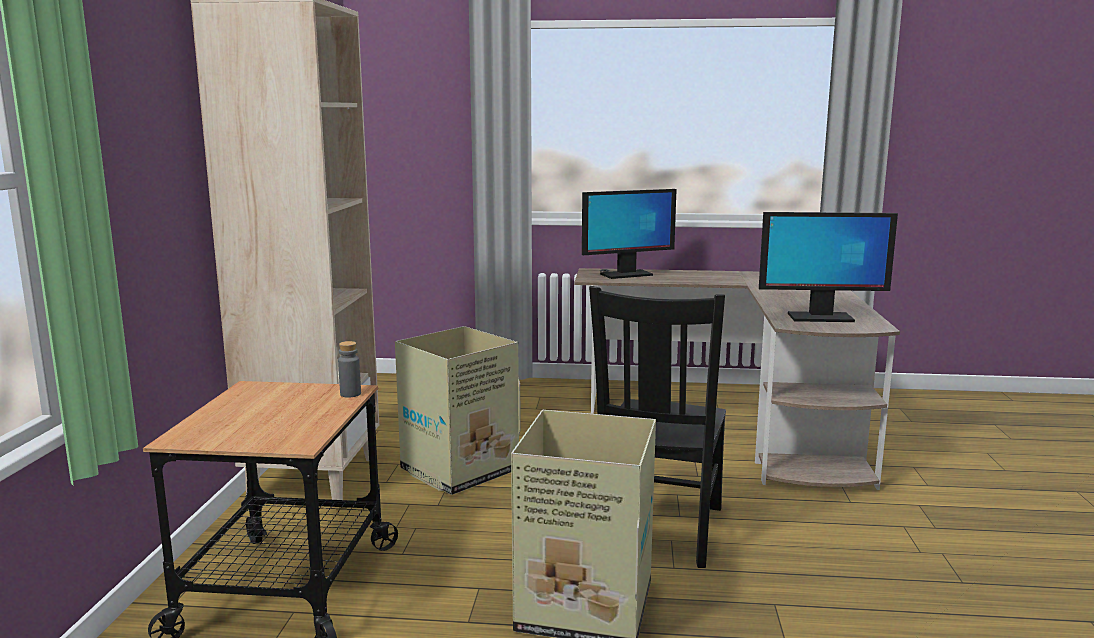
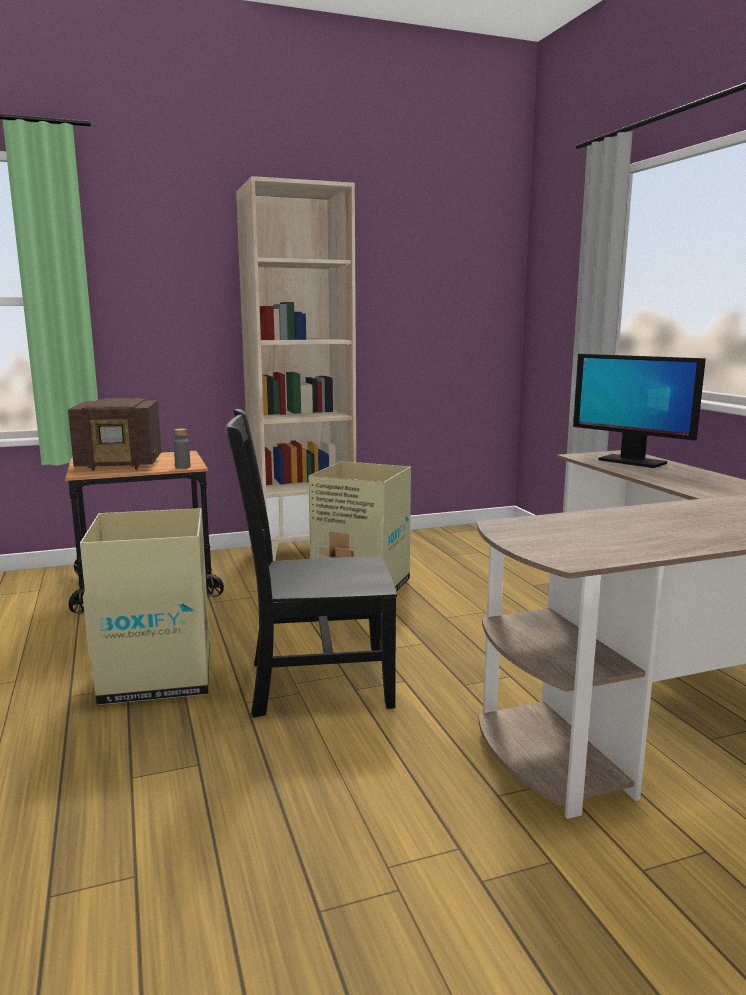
camera: 65 degrees right, 0 degrees up
(271, 420) = (122, 464): none -> radio
(819, 318) = (569, 534): monitor -> none

